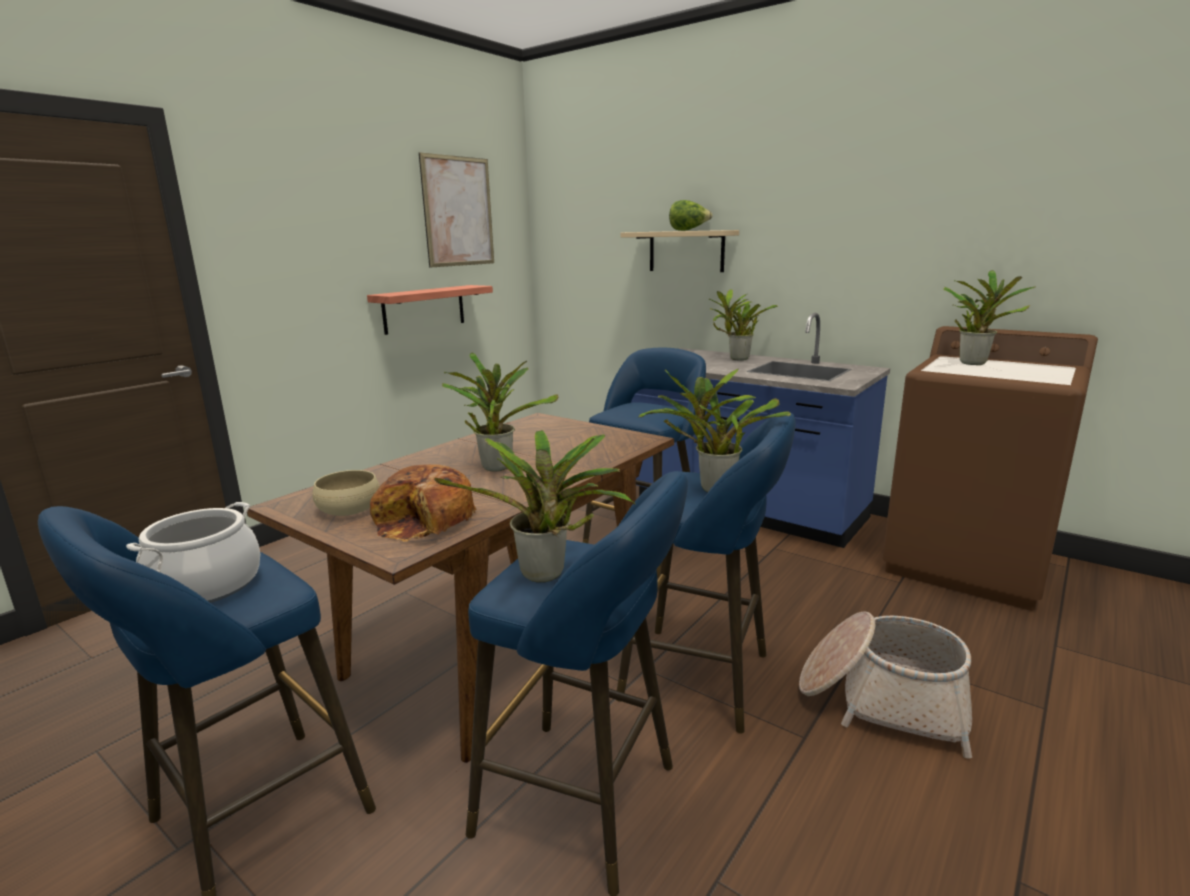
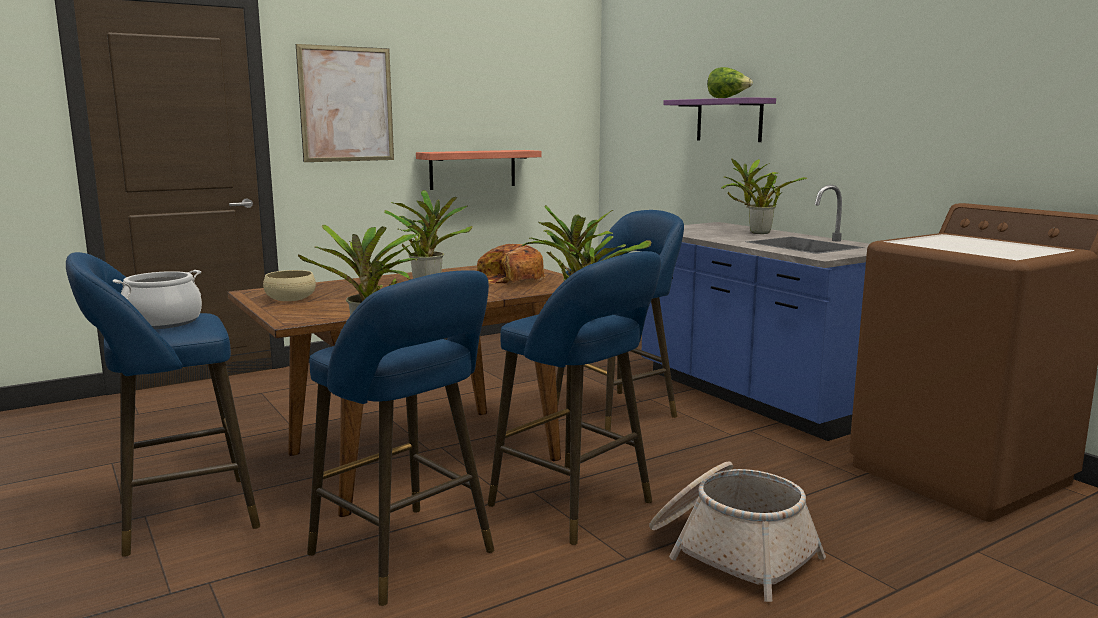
camera: 20 degrees right, 5 degrees down
(425, 521) = (332, 309): bread -> bread (510, 279)
(458, 212) = (517, 79): picture -> picture (346, 104)
(686, 251) = (729, 120): beige shelf -> purple shelf
(974, 363) = (963, 240): potted plant -> none

